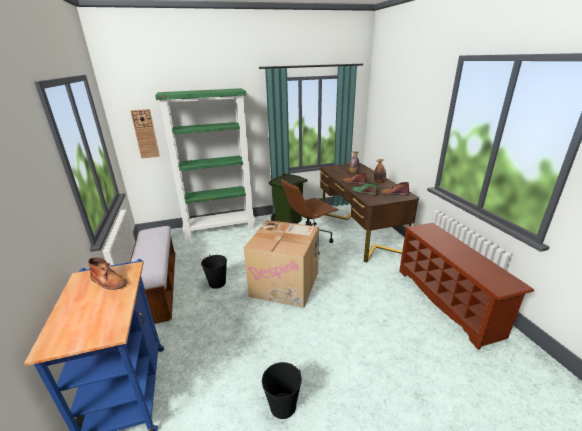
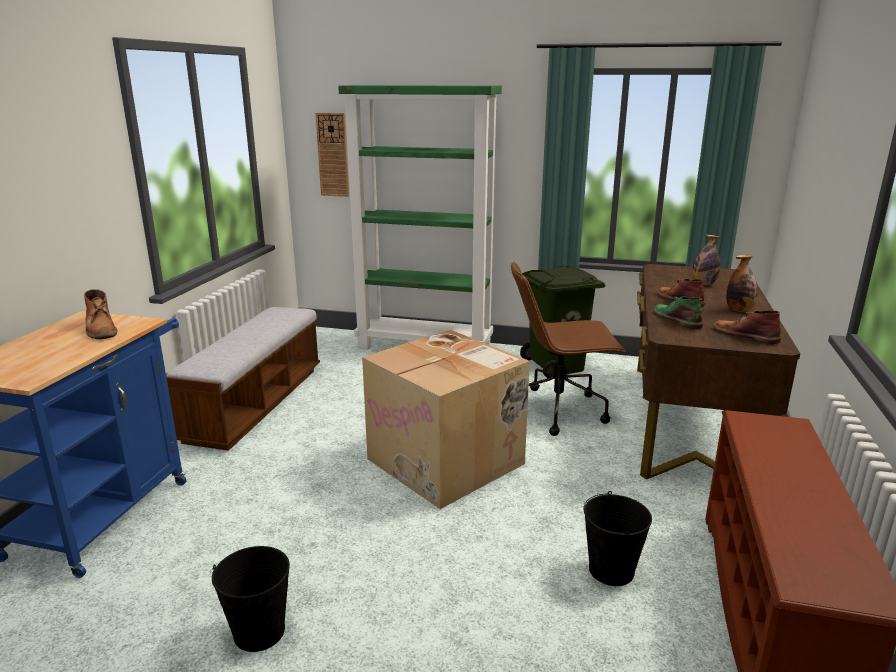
camera: 30 degrees right, 5 degrees down
(217, 283) = (341, 424): black bucket -> black bucket (611, 570)

